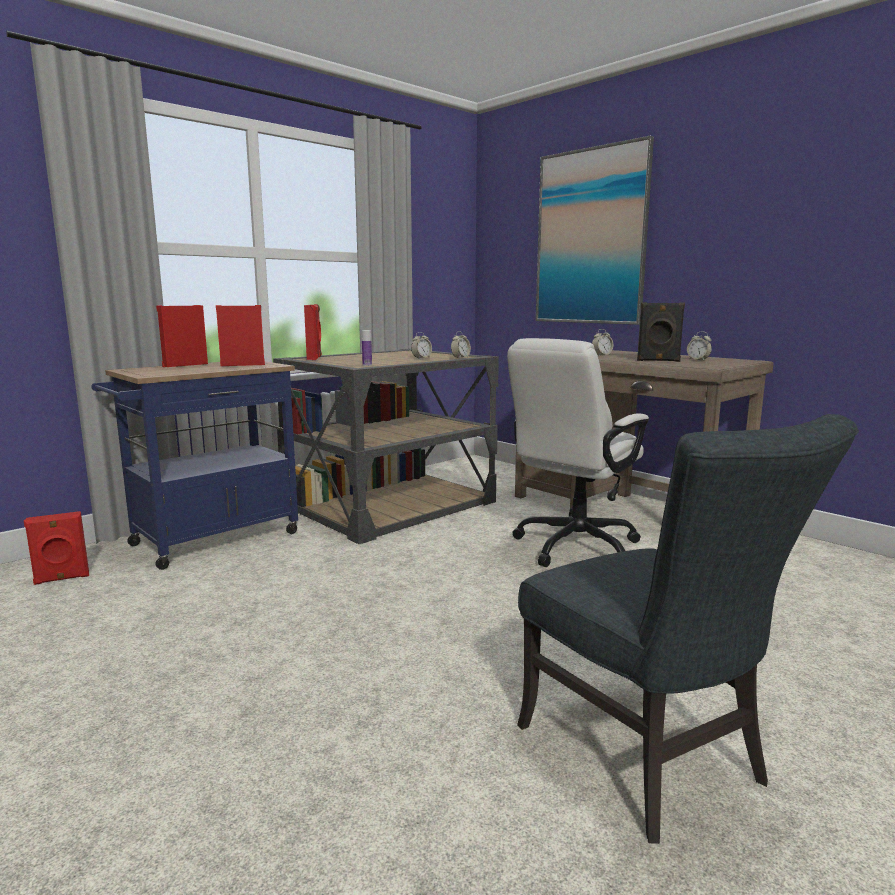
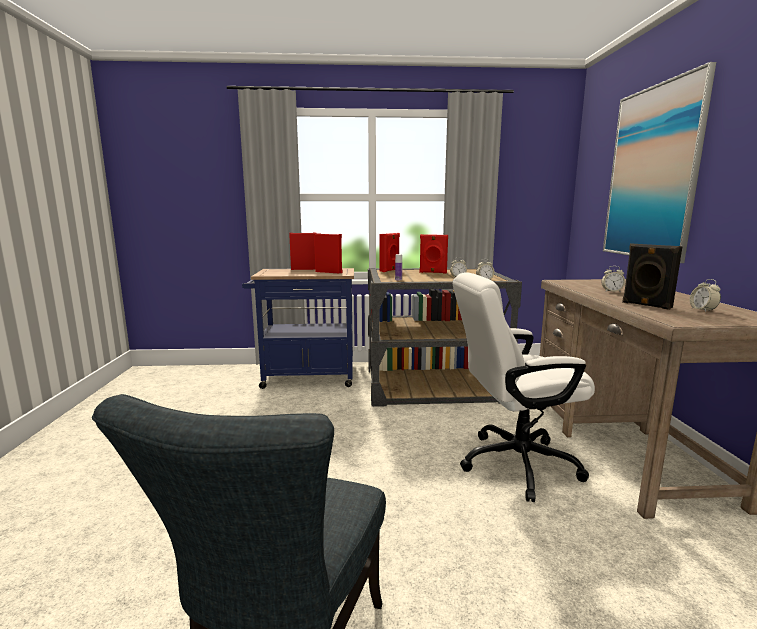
camera: 40 degrees right, 0 degrees up
(62, 579) = (222, 380): red speaker -> red speaker (433, 272)

